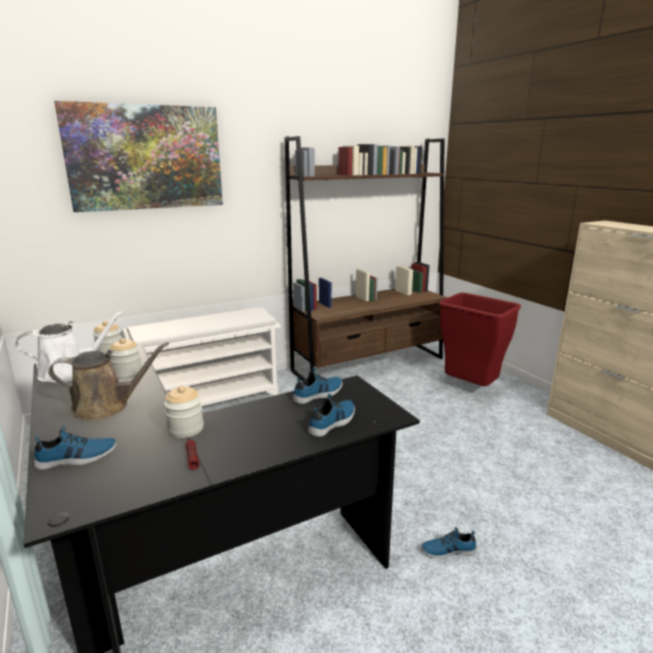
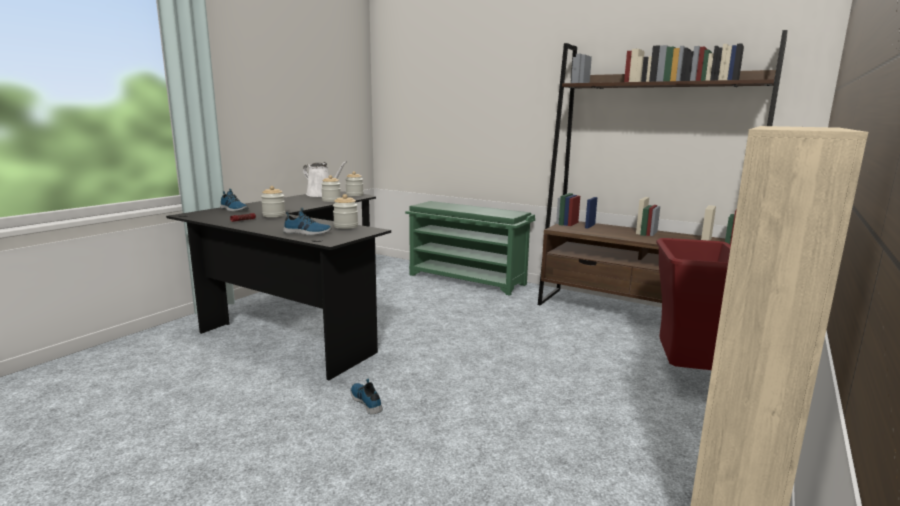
camera: 60 degrees right, 5 degrees down
(106, 407) = (287, 204): brown watering can -> none
(146, 158) = (462, 71): picture -> none
(210, 399) = (468, 279): white shoe rack -> green shoe rack
(319, 394) = (346, 226): shoe -> jar

